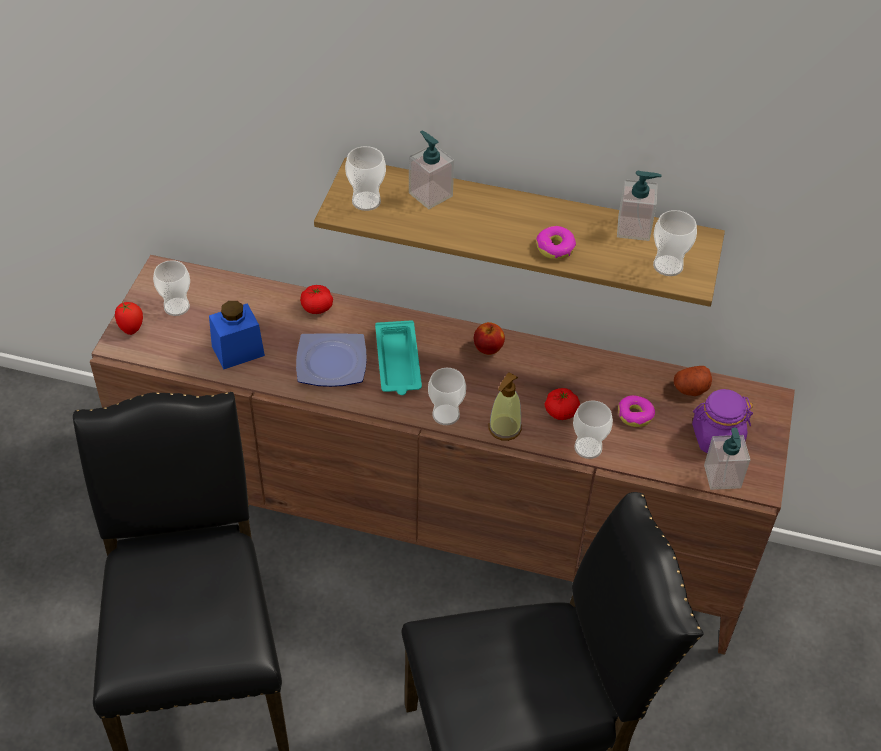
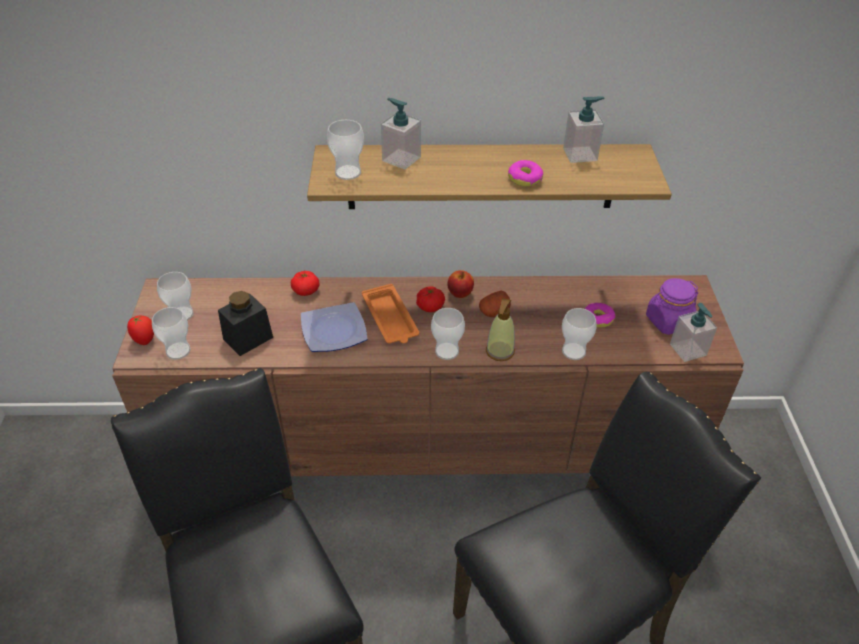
camera: 15 degrees left, 5 degrees down
(238, 351) = (248, 338): blue jar -> black jar
(398, 362) = (390, 319): turquoise tray -> orange tray
(561, 412) = (539, 329): tomato -> tomato (430, 307)
(668, 266) = (622, 175): cup -> cup (178, 351)
(690, 389) = (630, 290): potato -> potato (494, 312)

